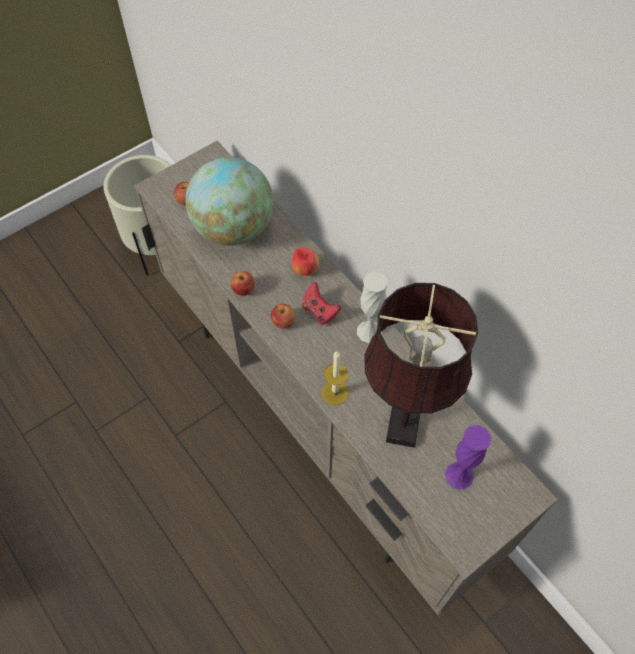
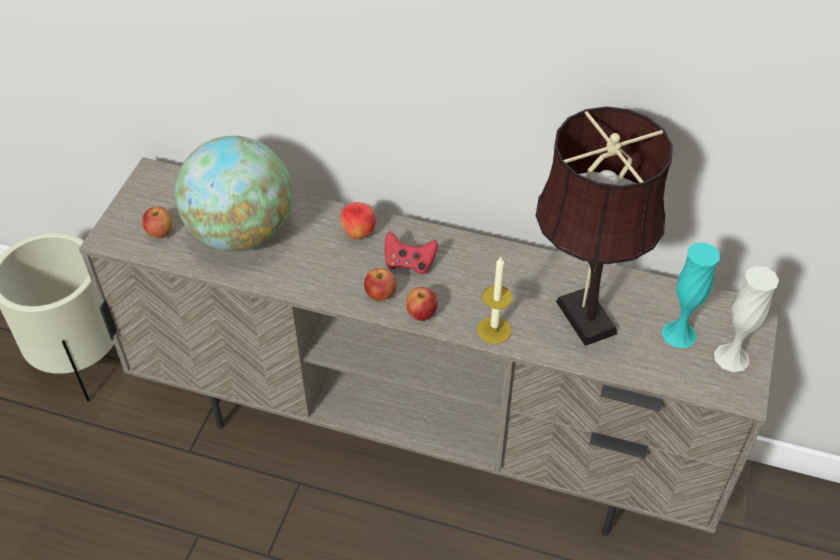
camera: 35 degrees left, 10 degrees down
(243, 290) = (308, 286): apple -> apple (421, 313)
(369, 331) = (477, 255): white vase -> white vase (731, 357)
(459, 475) = (679, 334): purple vase -> turquoise vase

